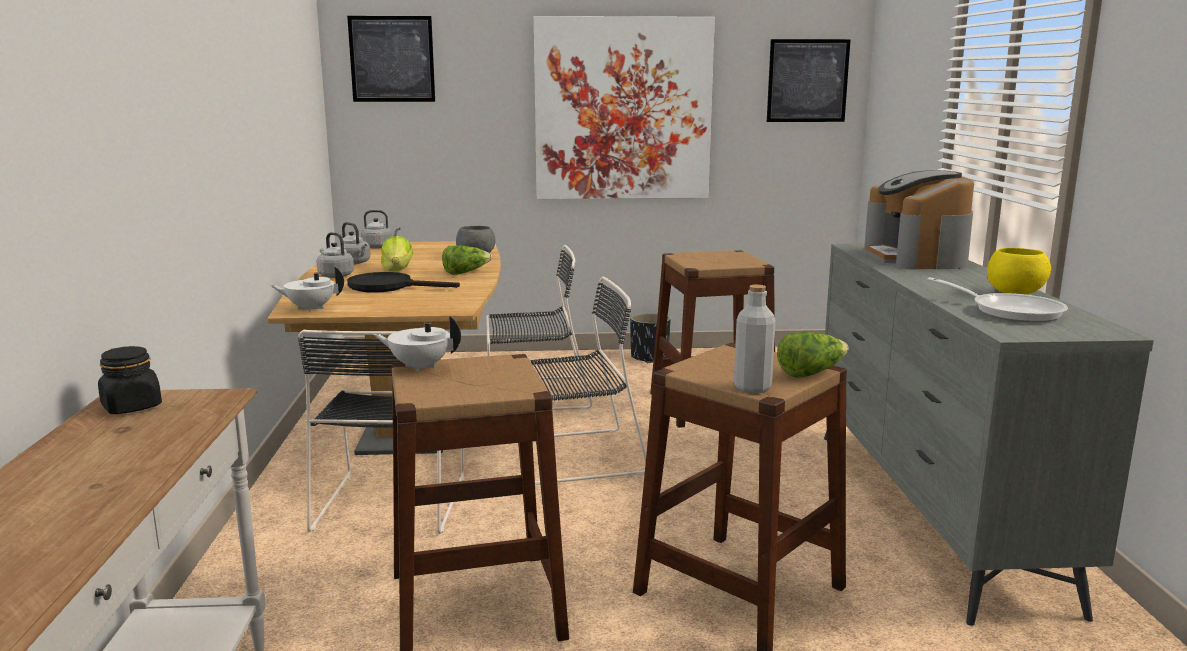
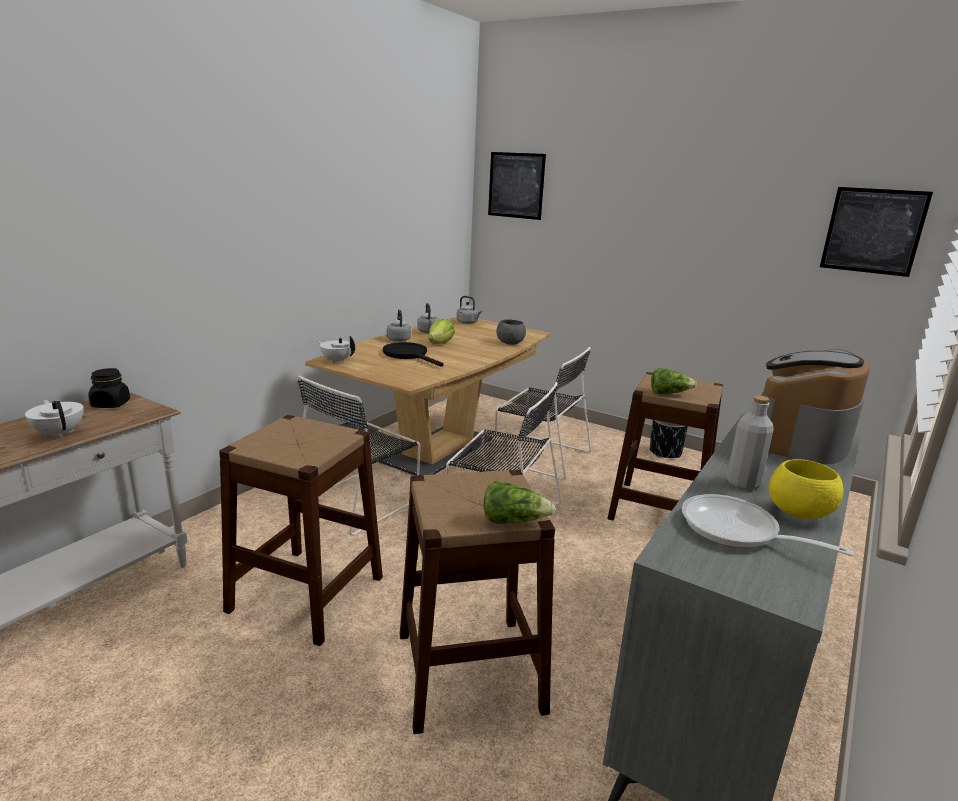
camera: 35 degrees right, 5 degrees up
(420, 367) = (293, 422): white teapot -> white teapot (59, 433)
(465, 272) = (476, 355): lettuce -> lettuce (669, 393)
(623, 109) = (683, 240): picture -> none
(752, 388) = (441, 517): grey bottle -> grey bottle (743, 483)
(1009, 311) = (737, 531): frying pan -> frying pan turned 135 degrees clockwise

